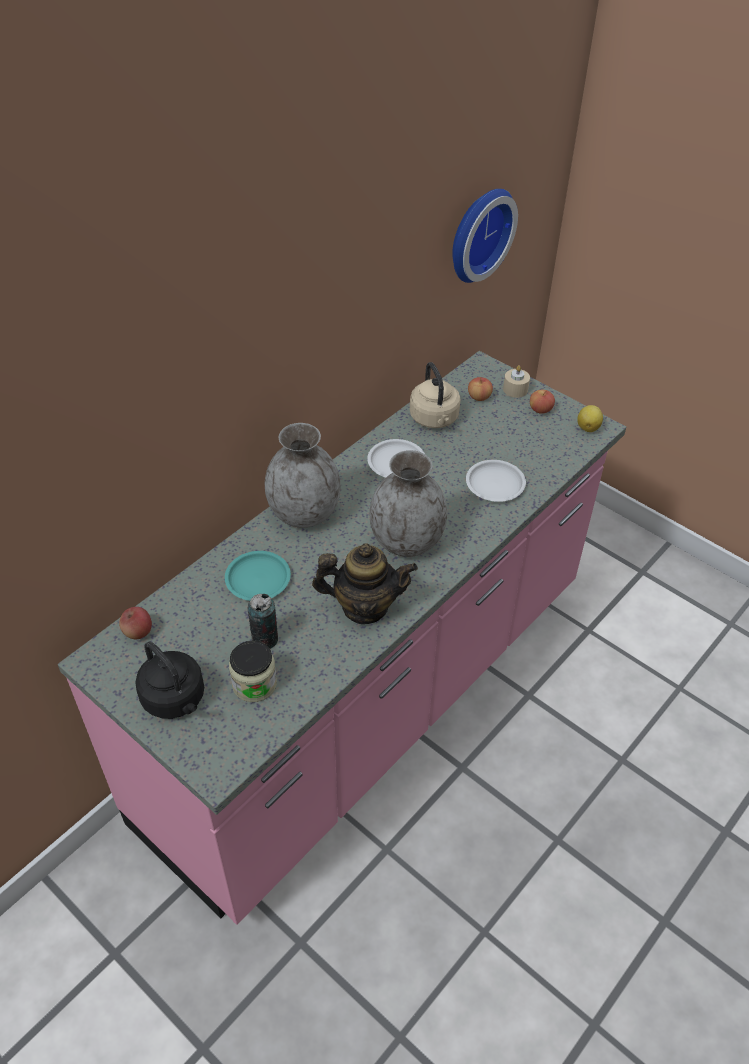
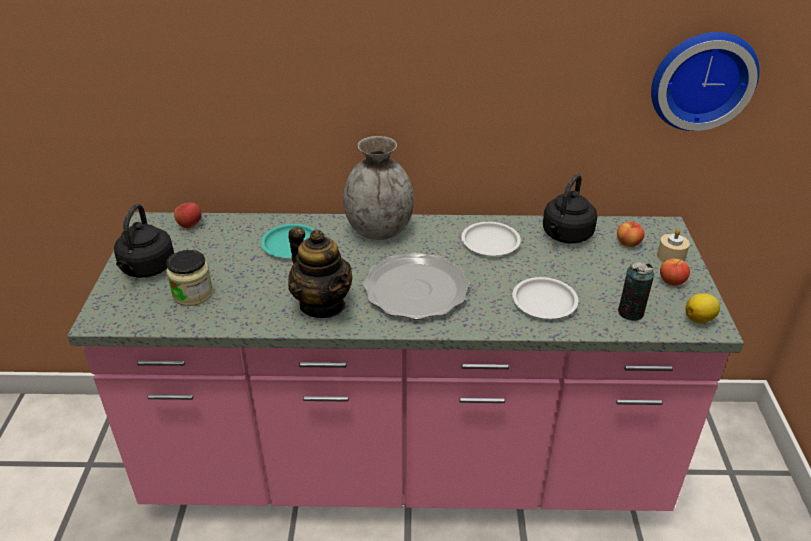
camera: 50 degrees right, 10 degrees down
(265, 639) = (239, 277): can -> can (630, 313)
(406, 541) = (415, 289): grey vase -> plate
(435, 419) = (566, 236): beige kettle -> black kettle

